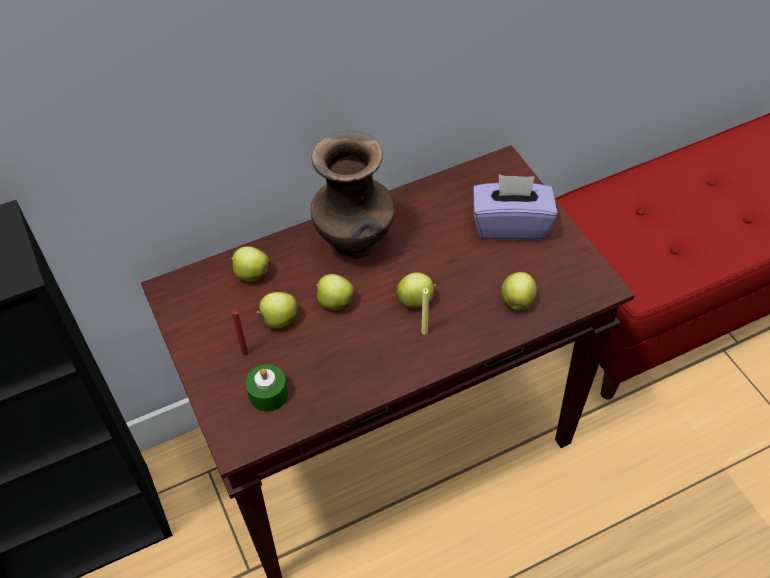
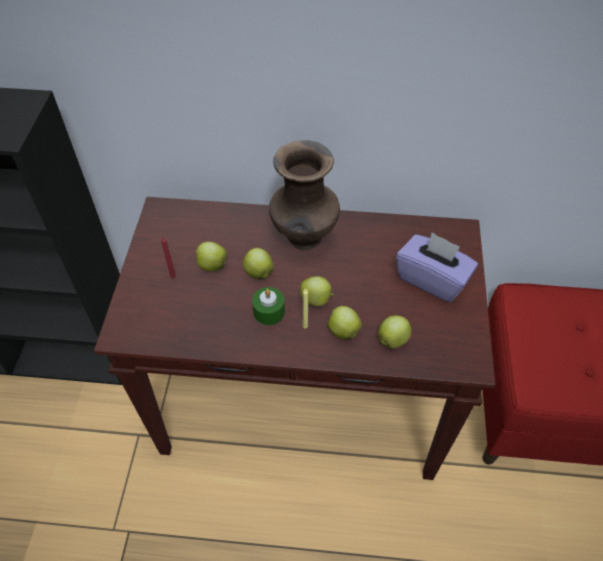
camera: 30 degrees right, 0 degrees up
(251, 274) = (218, 225): apple -> apple (343, 331)
(268, 394) = (165, 313): green candle -> green candle (269, 312)

